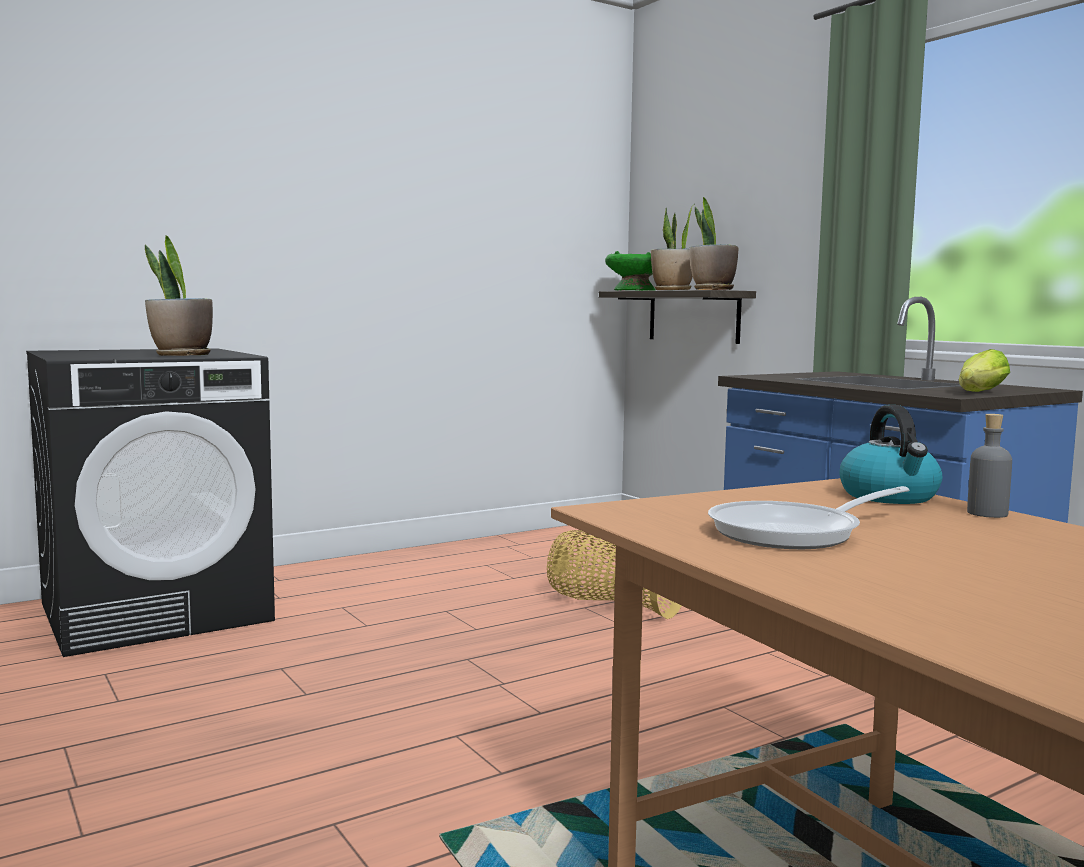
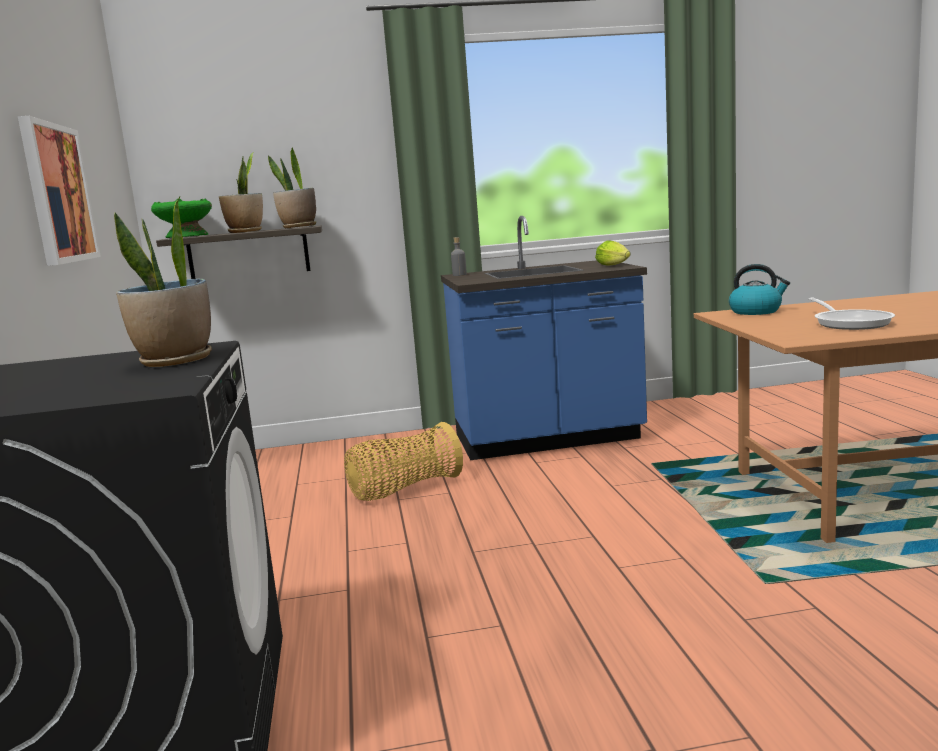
camera: 65 degrees left, 5 degrees up
(425, 239) = (58, 194): none -> picture
(987, 513) = (798, 306): grey bottle -> grey bottle (459, 275)

